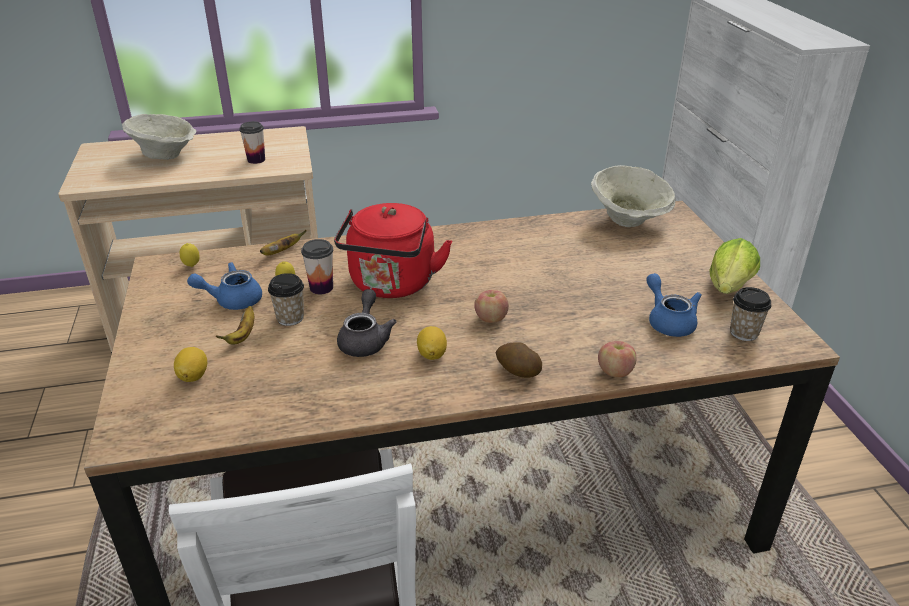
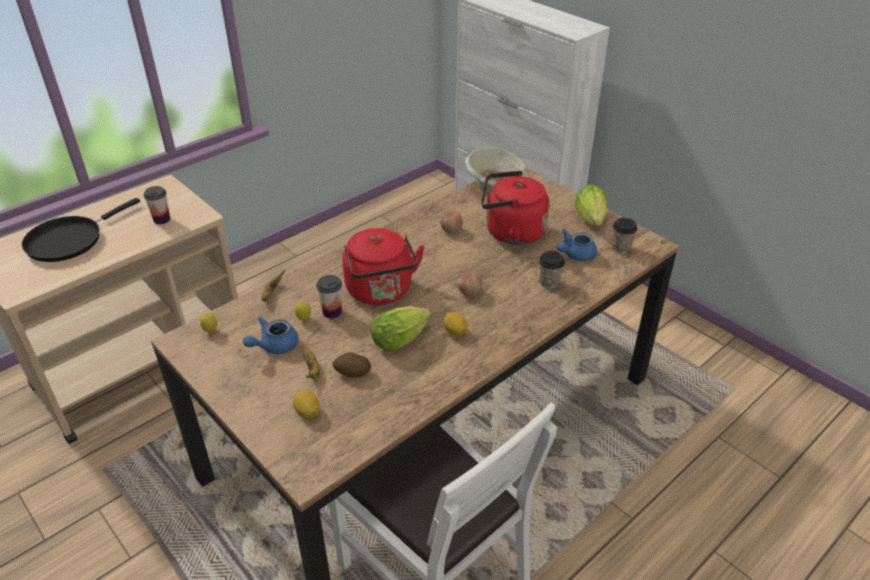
camera: 30 degrees left, 5 degrees up
(165, 156) = (69, 240): beige bowl -> black frying pan
(290, 318) = (333, 343): cup -> cup (549, 282)
(365, 340) = (402, 339): grey teapot -> lettuce
(517, 371) = (517, 322): potato -> potato (352, 373)
(605, 271) = (510, 232): none -> red kettle
(615, 371) = (572, 301): apple -> apple (451, 230)
(668, 321) = (575, 255): blue teapot -> blue teapot turned 75 degrees counterclockwise

